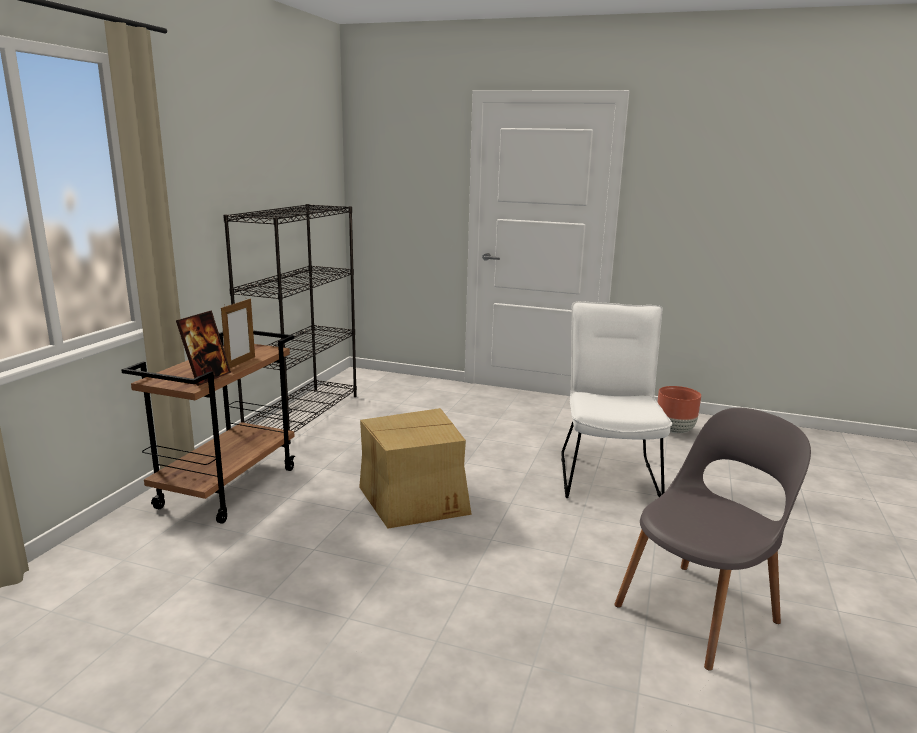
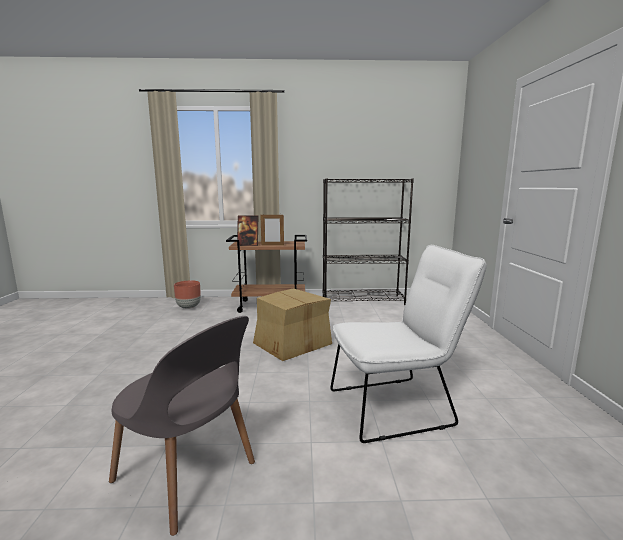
camera: 70 degrees right, 5 degrees down
(675, 430) = (570, 443): brown planter -> brown planter (188, 307)

